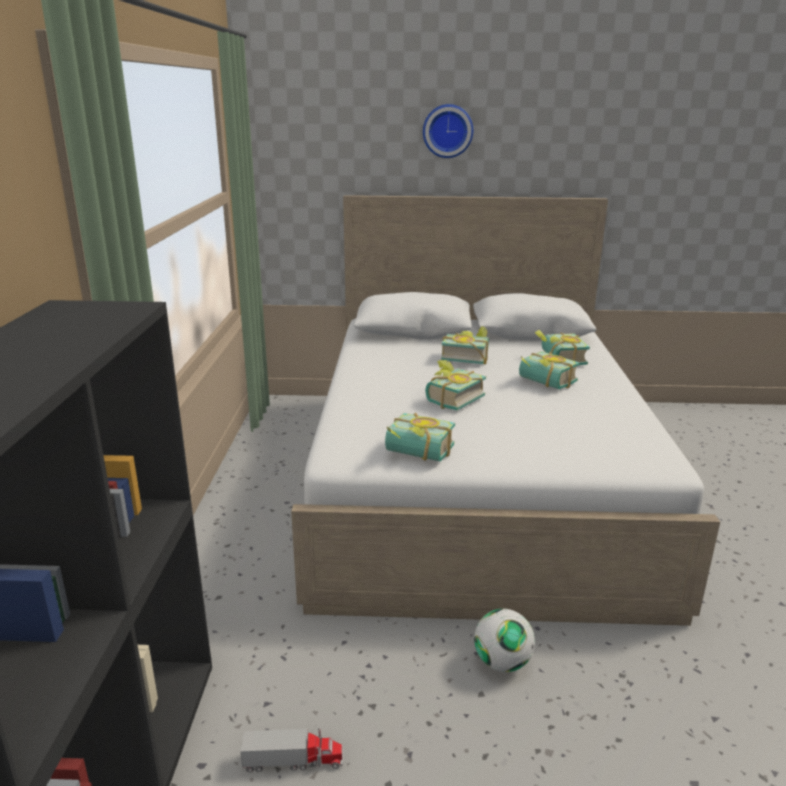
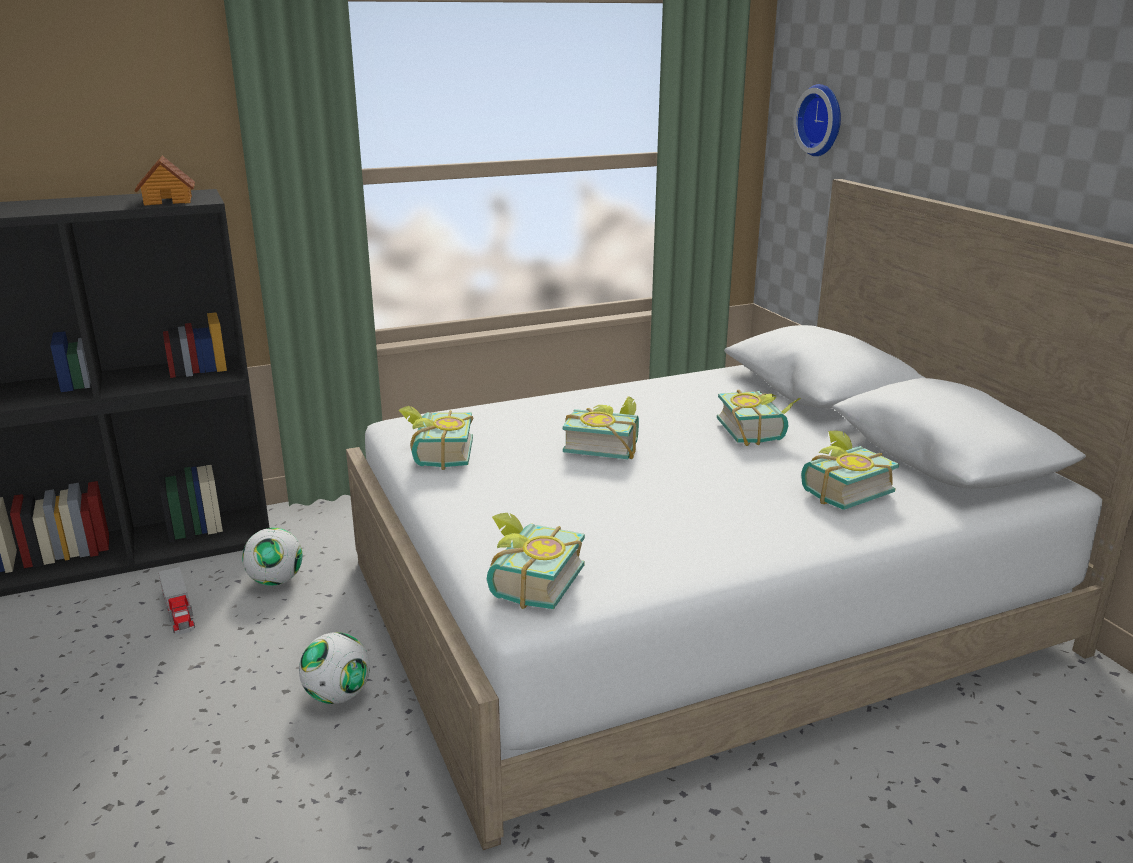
camera: 65 degrees right, 0 degrees up
(96, 319) = (168, 200): none -> toy house
(290, 674) = (276, 581): none -> football
(447, 131) = (972, 96): wall clock -> wall clock (822, 120)
(544, 383) = (728, 492): book -> book (527, 583)

